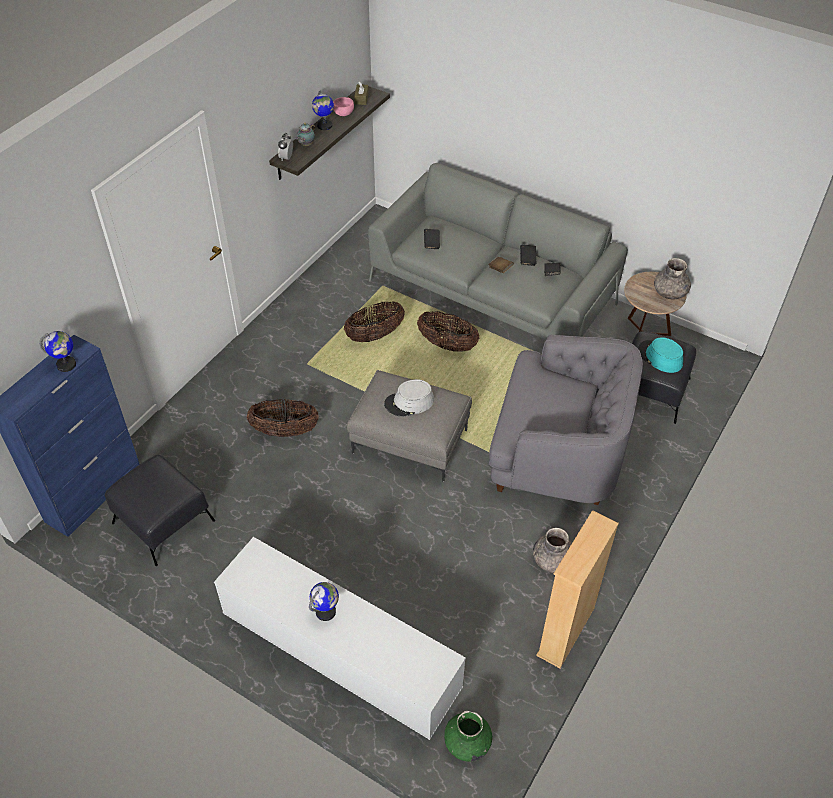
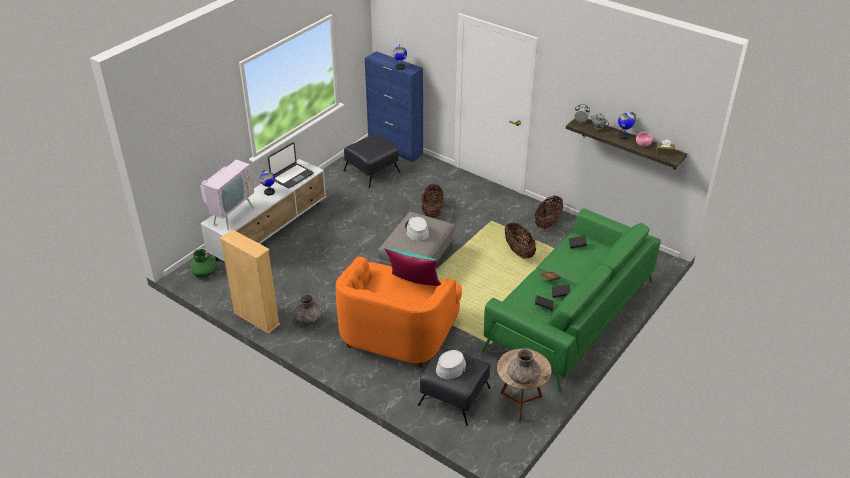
camera: 95 degrees right, 10 degrees down
(273, 584) = (291, 176): none -> laptop
(401, 663) = (230, 215): none -> television
(447, 345) = (509, 286): basket -> basket (547, 223)
(492, 292) = (570, 315): grey sofa -> green sofa
(539, 392) = (413, 285): none -> turquoise pillow
(557, 451) = (398, 333): grey armchair -> orange armchair
(660, 357) = (453, 366): turquoise hat -> grey hat

